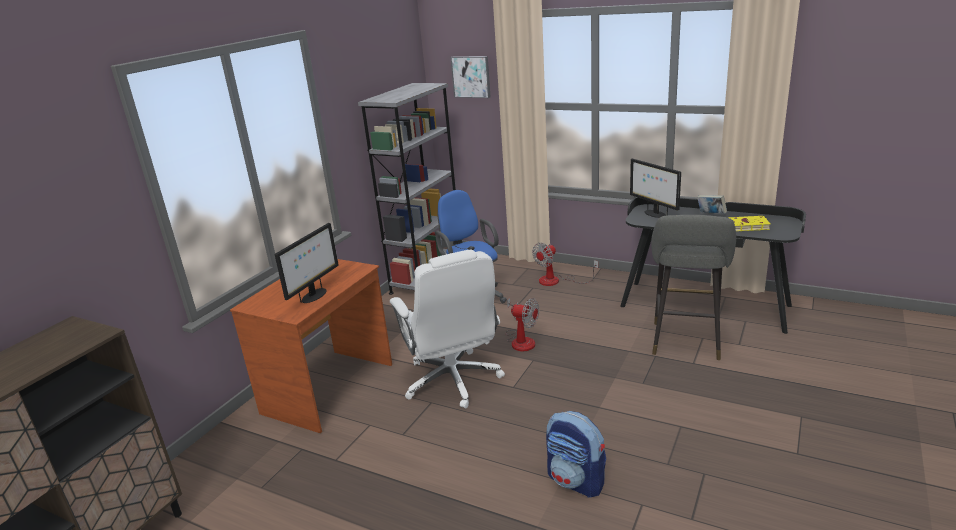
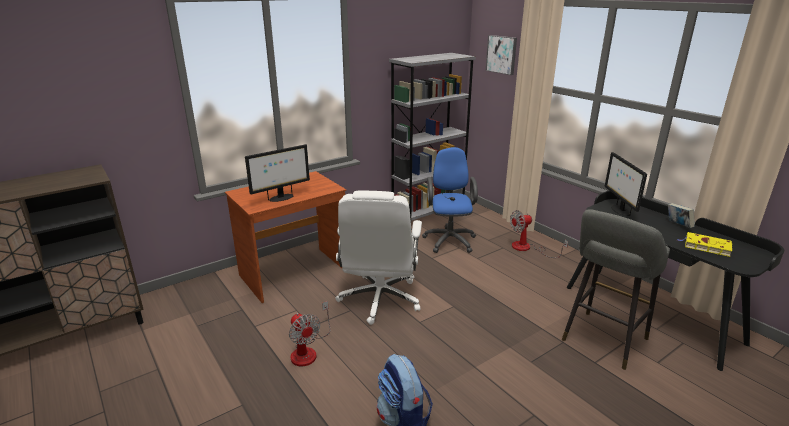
camera: 25 degrees right, 0 degrees up
(521, 340) = (458, 286): fan -> fan (308, 350)

